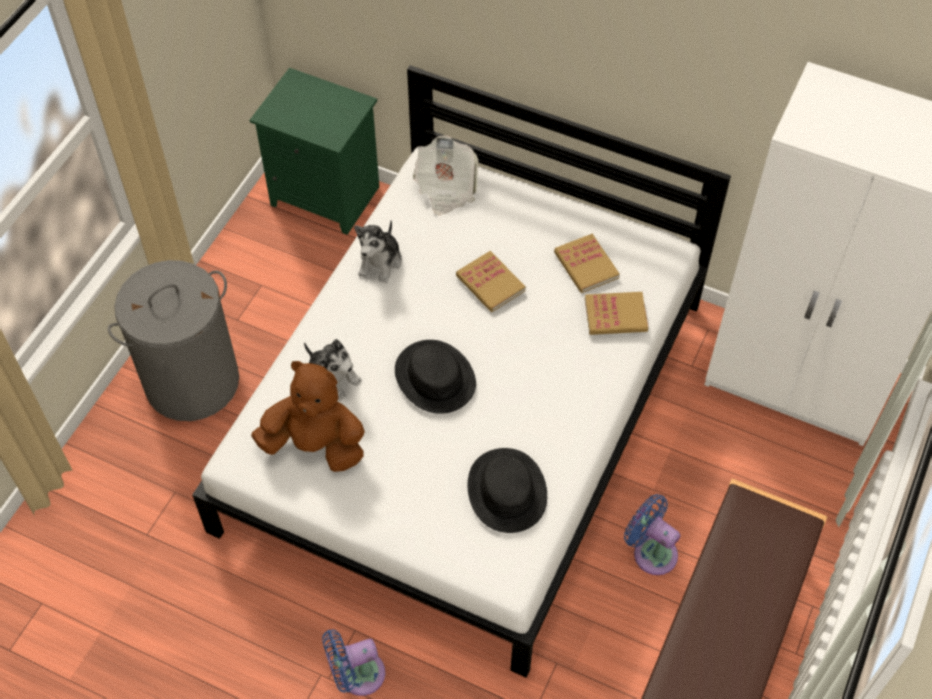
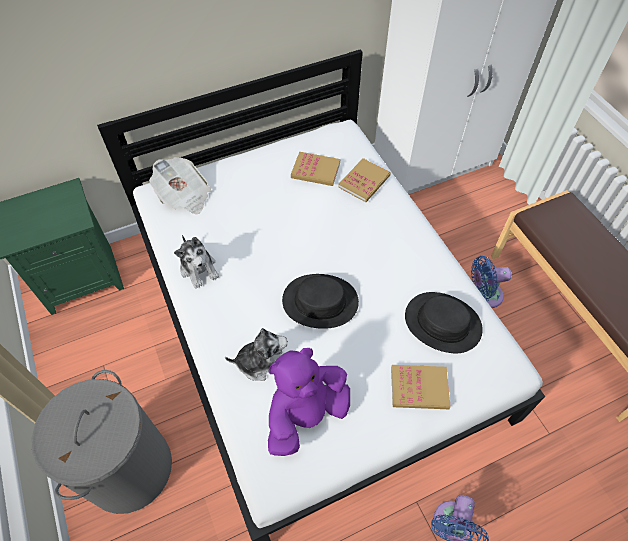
camera: 50 degrees left, 0 degrees up
(315, 445) = (306, 414): brown plush toy -> purple plush toy
(490, 283) = (279, 223): book -> book (419, 388)

